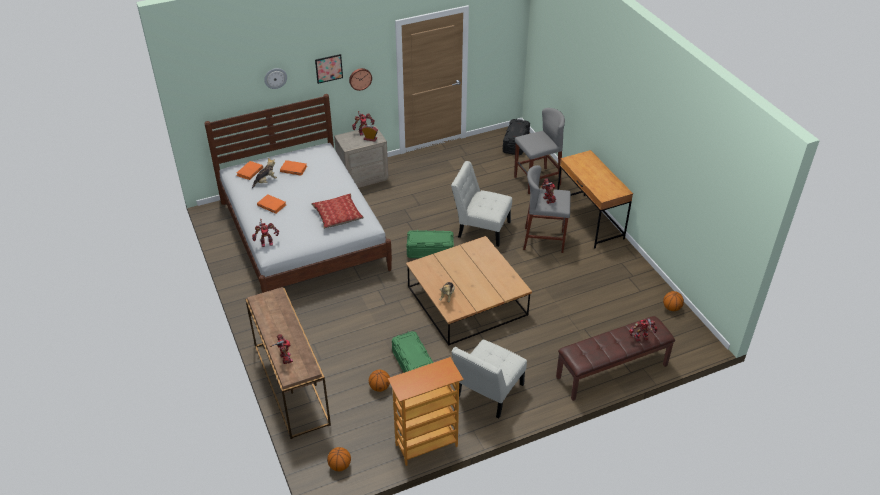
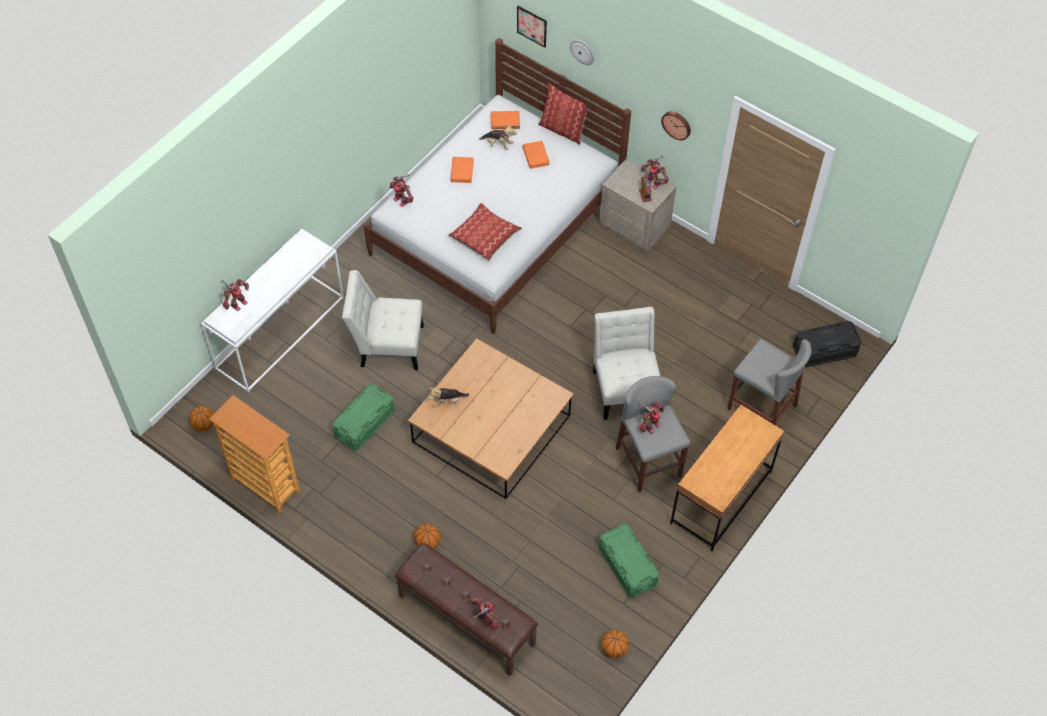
camera: 60 degrees right, 15 degrees up
(283, 151) = (563, 129): none -> pillow
(290, 384) = (280, 331): brown console table -> white console table
(329, 68) = (643, 86): picture -> picture (532, 26)
(379, 387) = (318, 409): basketball -> basketball (427, 543)
(430, 251) = (549, 356): green storage box -> green storage box (627, 566)
(487, 393) = (364, 509): white chair -> white chair (387, 345)

